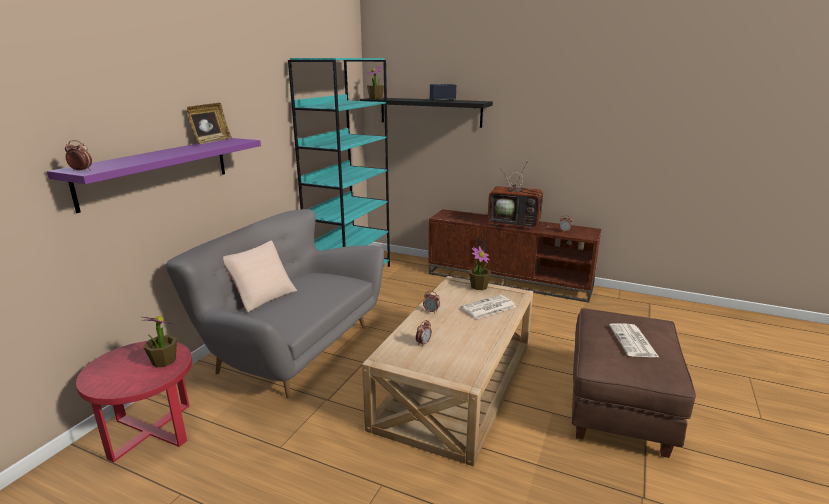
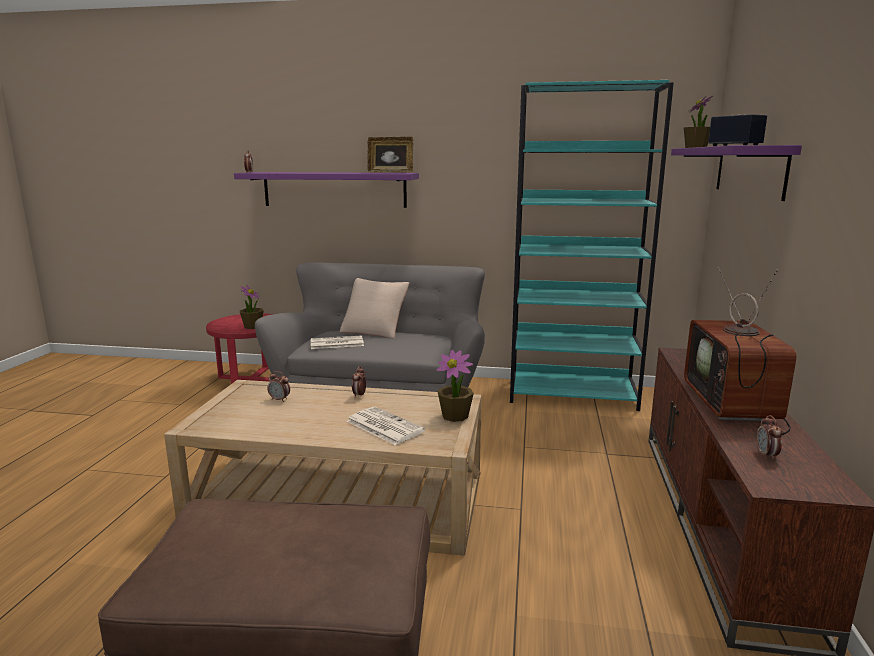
camera: 75 degrees right, 5 degrees down
(430, 112) = (749, 170): black shelf -> purple shelf
(633, 341) = (274, 545): newspaper -> newspaper (336, 343)

